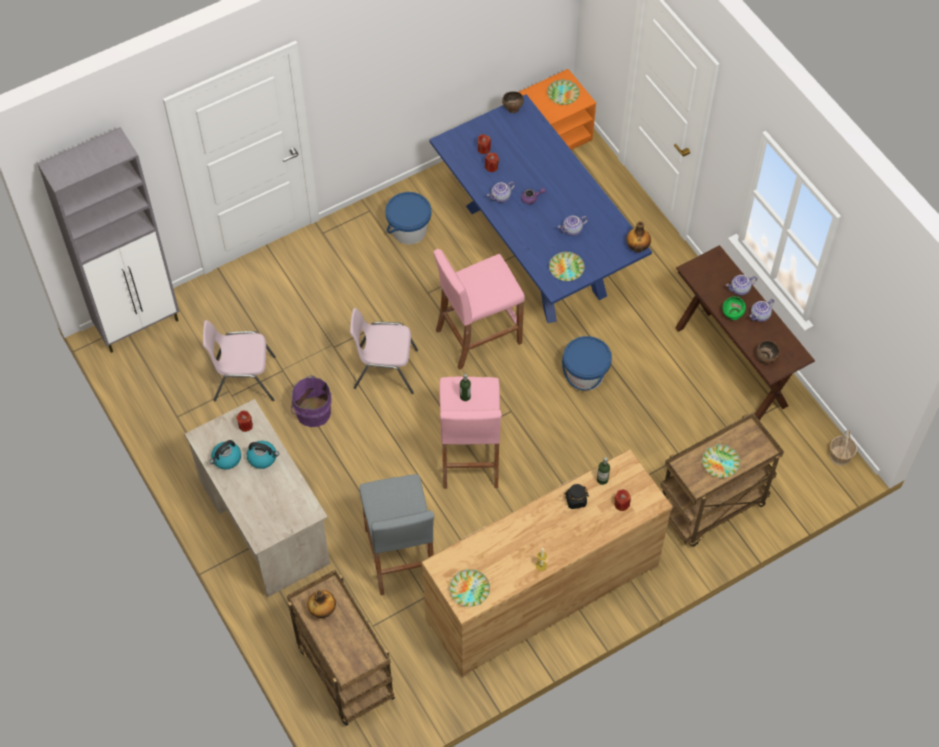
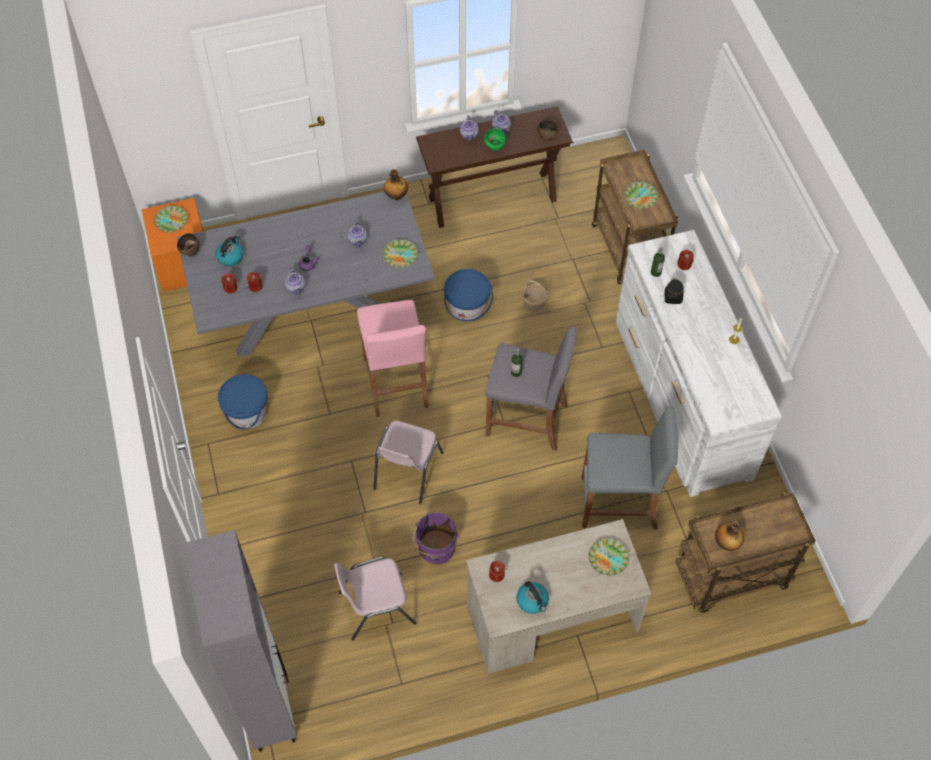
camera: 75 degrees left, 0 degrees up
(243, 379) = (375, 607): pink chair -> pink chair turned 60 degrees clockwise
(263, 458) = (540, 565): kettle -> kettle (230, 256)
(469, 456) = (527, 420): pink stool -> grey stool
(470, 589) = (748, 400): plate -> plate (608, 558)
(536, 250) = (314, 311): blue dining table -> grey dining table
(541, 592) = (681, 397): brown dresser -> white dresser
(840, 456) = (601, 151): basket -> basket (534, 303)

